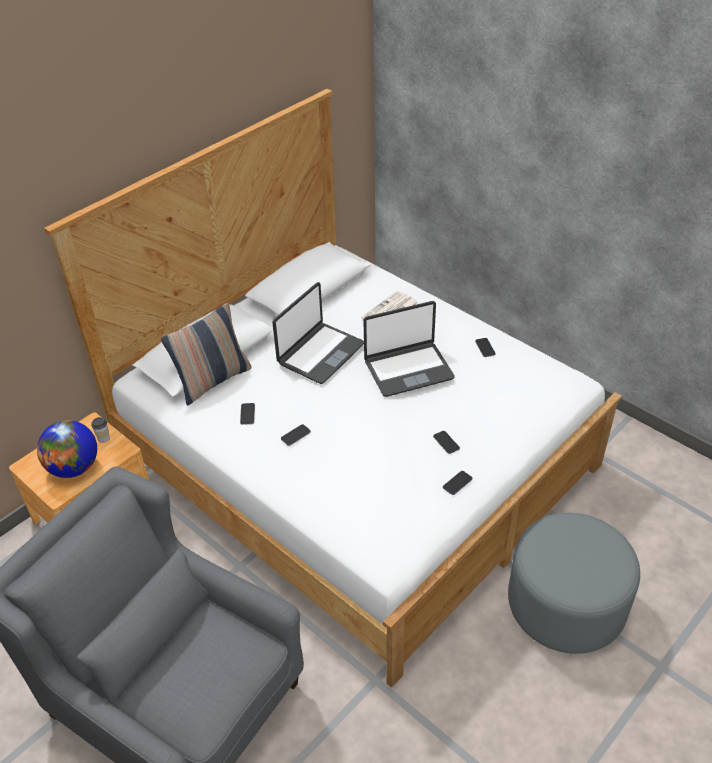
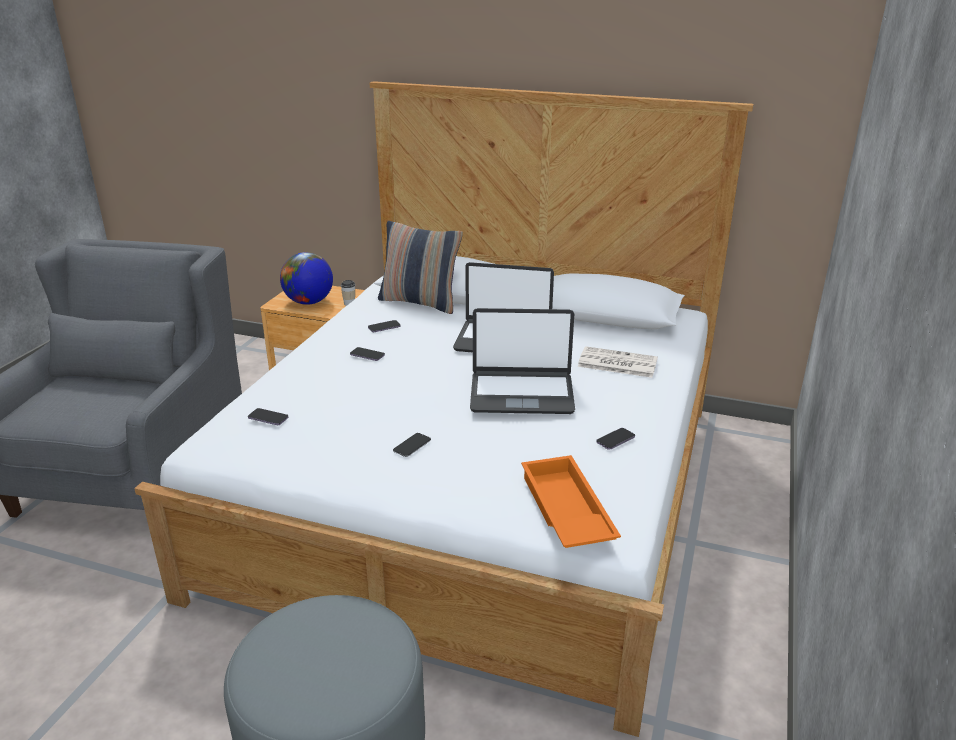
camera: 65 degrees right, 15 degrees down
(408, 369) = (521, 394): laptop -> laptop turned 45 degrees counterclockwise
(457, 483) = (343, 467): phone -> phone (268, 418)
(549, 395) = (564, 511): none -> orange tray

